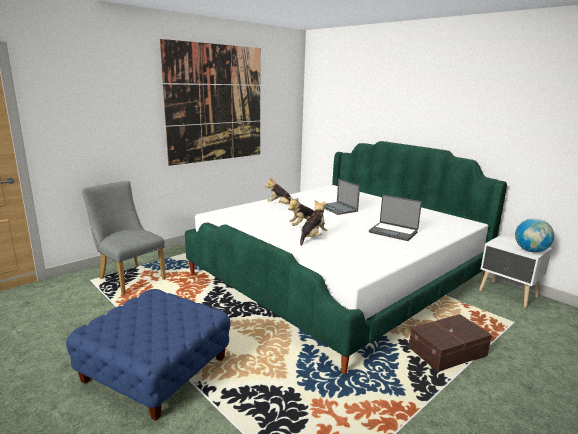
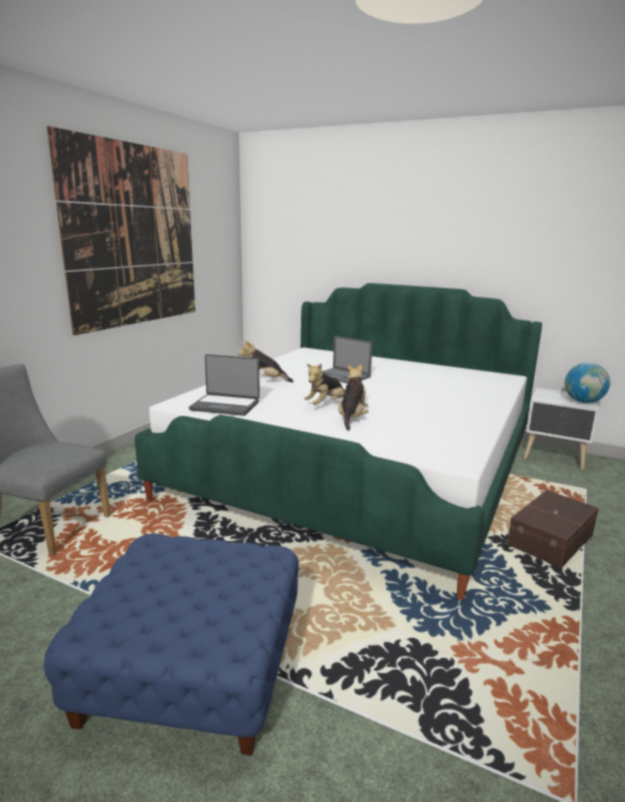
camera: 20 degrees left, 0 degrees up
(393, 232) = (440, 398): laptop -> laptop (225, 405)

